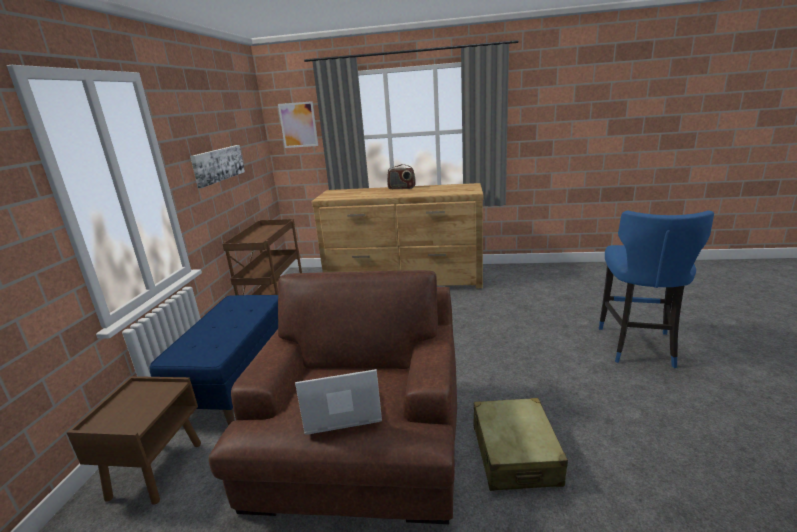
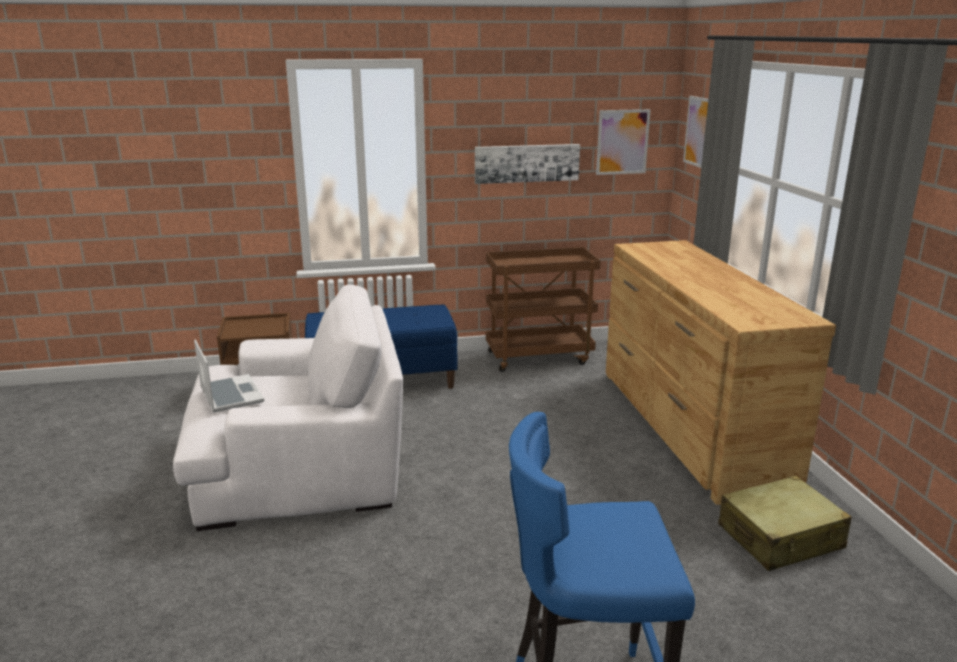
camera: 70 degrees right, 0 degrees up
(251, 141) = (622, 142): none -> picture
(359, 441) = (300, 465): brown armchair -> white armchair
(401, 188) = (733, 276): radio -> none
(515, 454) = (285, 565): beige suitcase -> beige suitcase (780, 537)

